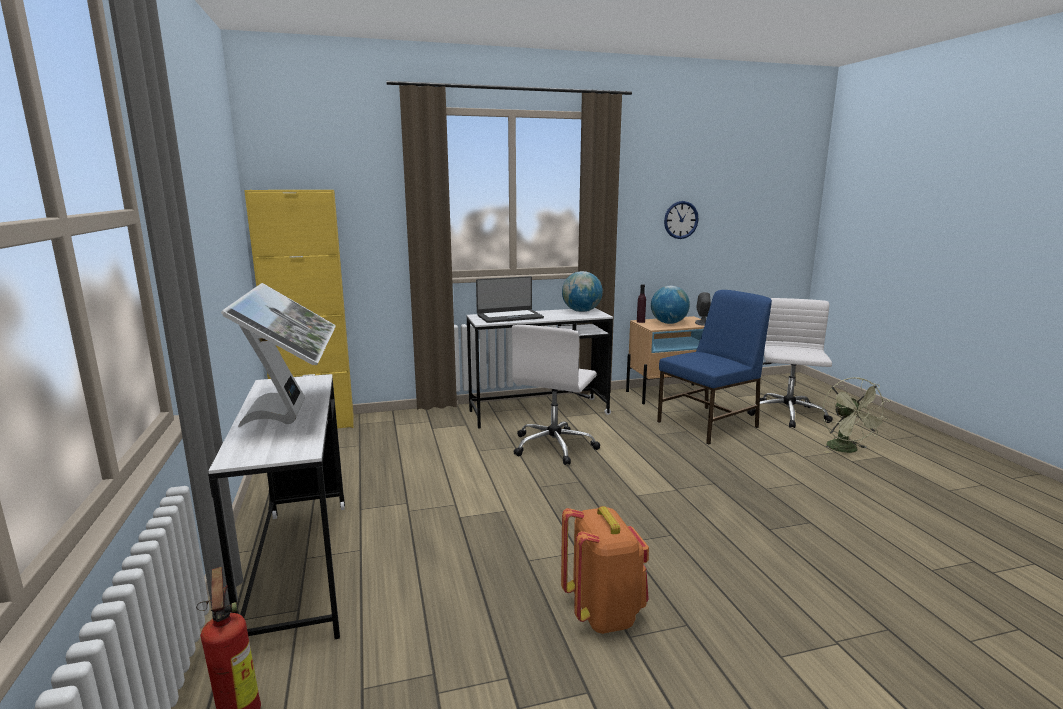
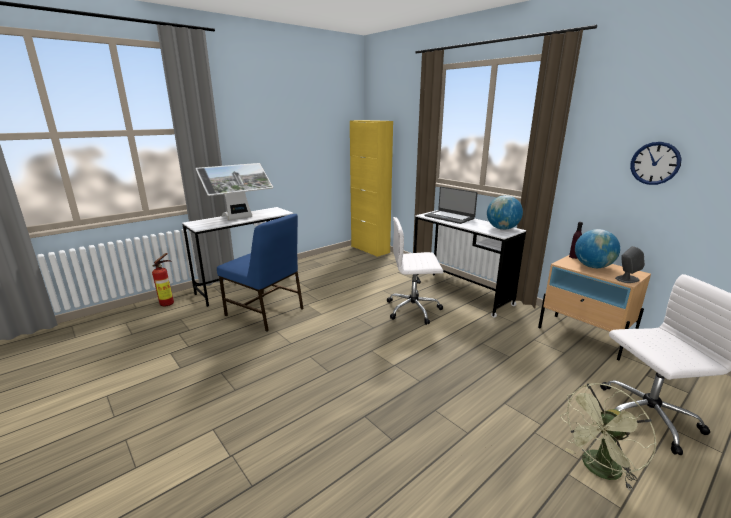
camera: 65 degrees right, 5 degrees up
(604, 613) = (238, 361): orange backpack -> none
(709, 424) = (540, 366): blue chair -> blue chair (265, 312)

